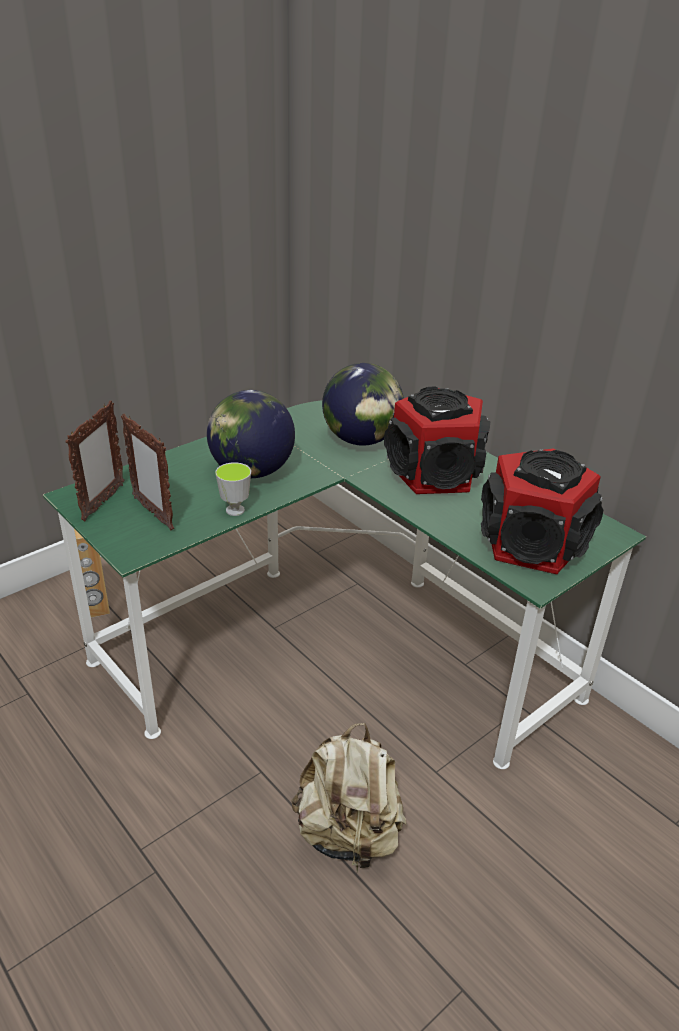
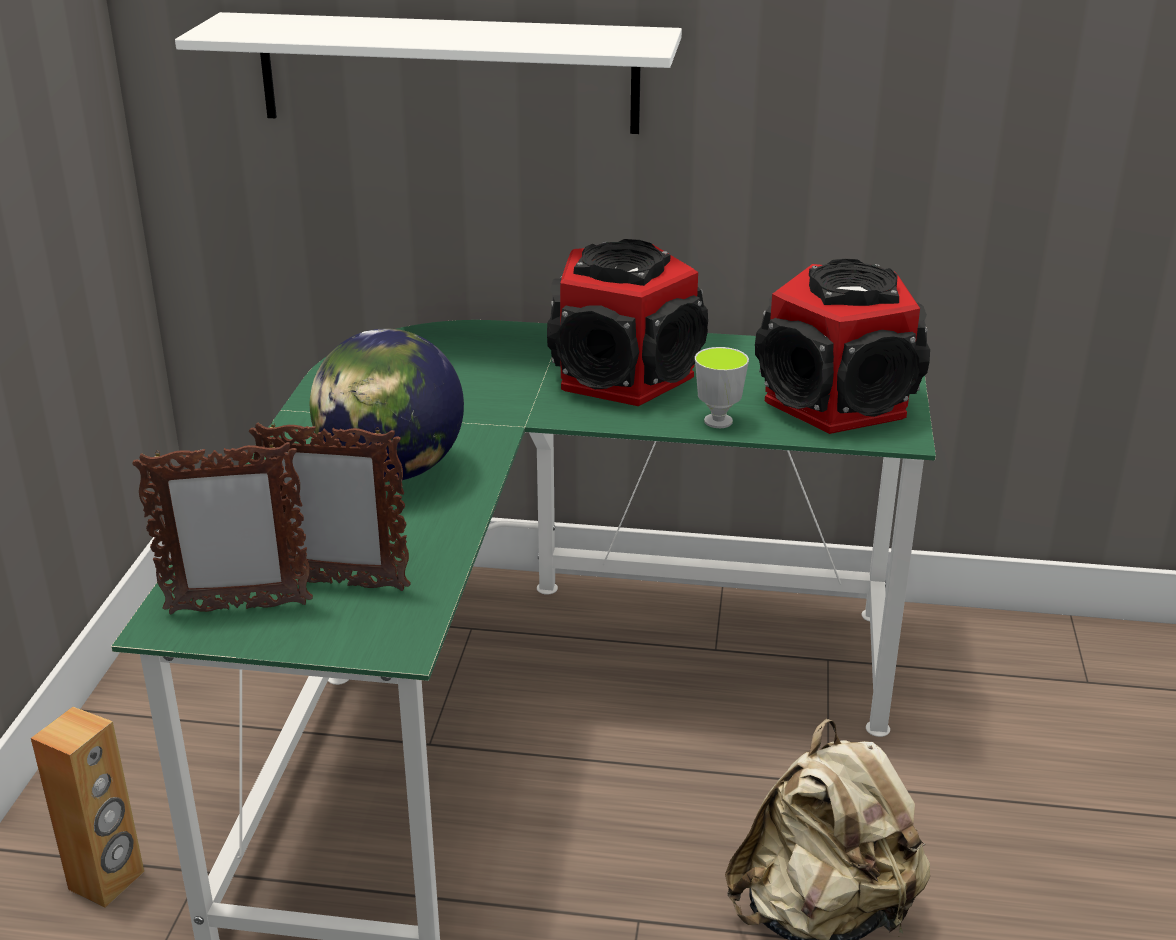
camera: 40 degrees left, 5 degrees down
(103, 503) = (237, 608): picture frame -> picture frame turned 105 degrees clockwise
(235, 510) = (449, 525): cup -> cup (718, 421)
(361, 440) = (472, 375): globe -> none
(420, 258) = (448, 73): none -> white shelf

